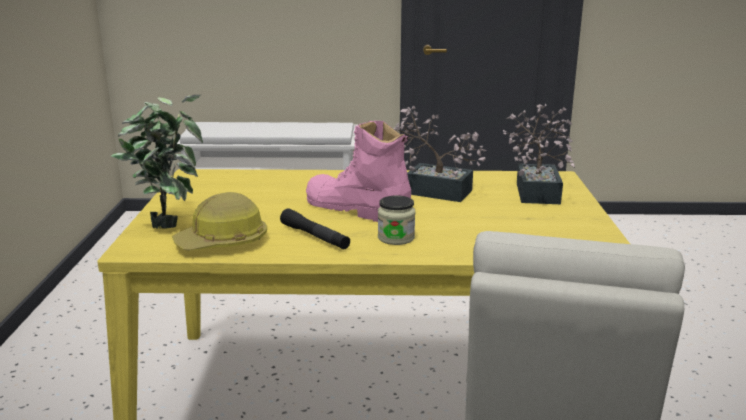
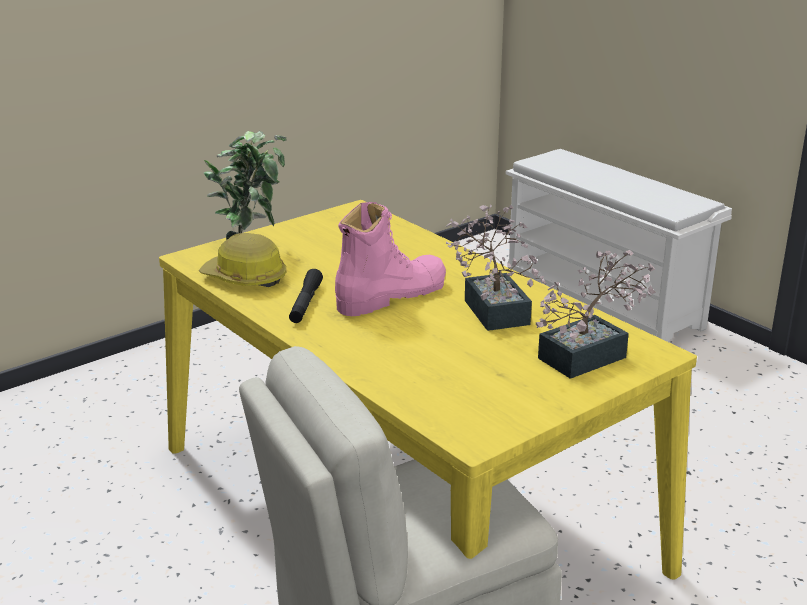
camera: 50 degrees right, 5 degrees up
(356, 209) = (390, 295): pink boot -> pink boot turned 60 degrees clockwise
(396, 238) = (354, 333): jar -> none

